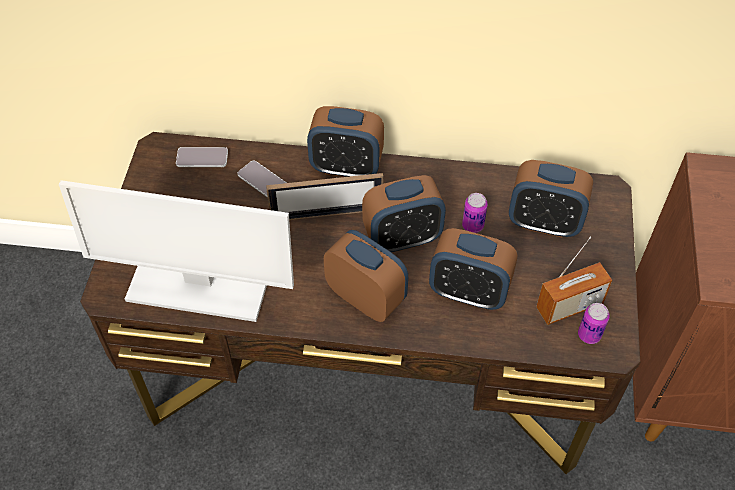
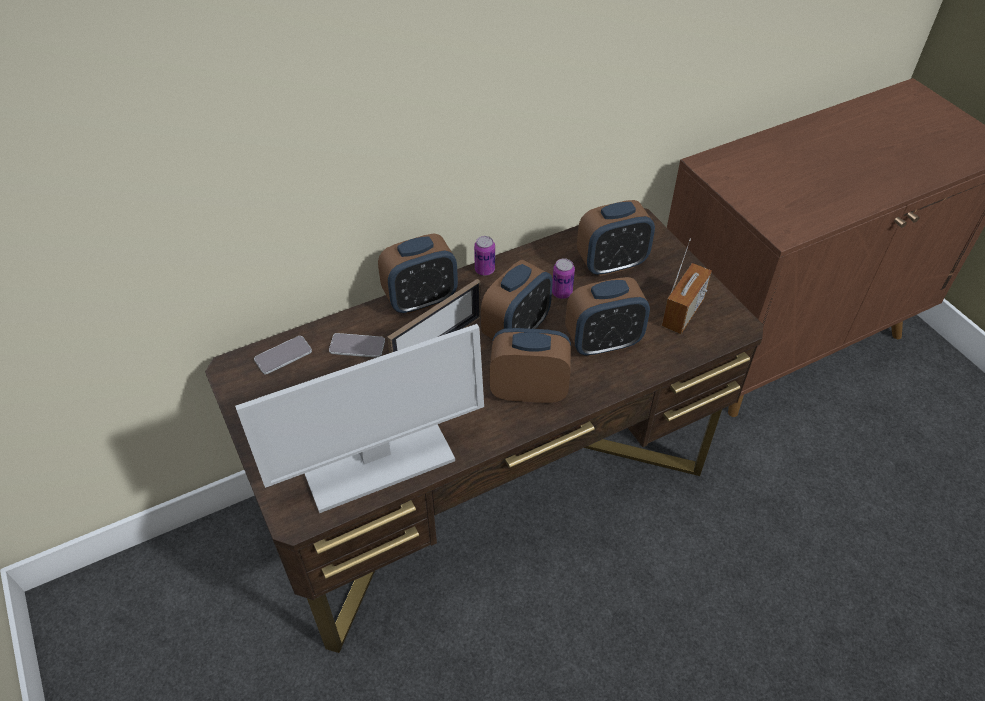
camera: 35 degrees left, 5 degrees down
(589, 335) = (714, 325): can -> can (484, 270)

